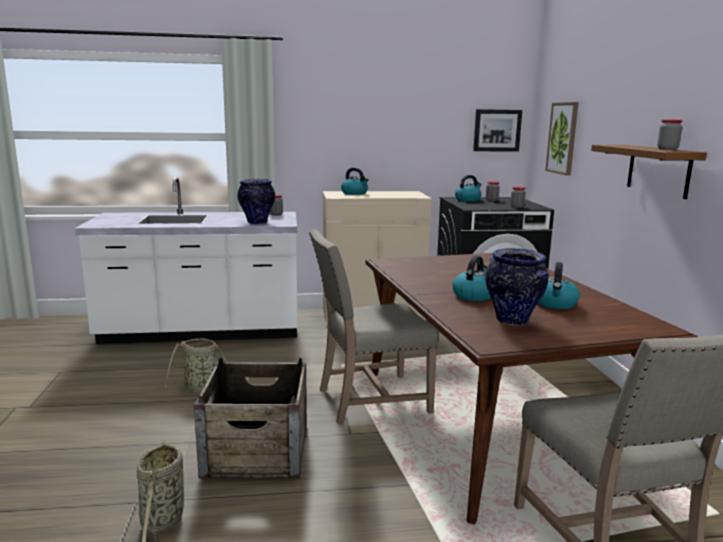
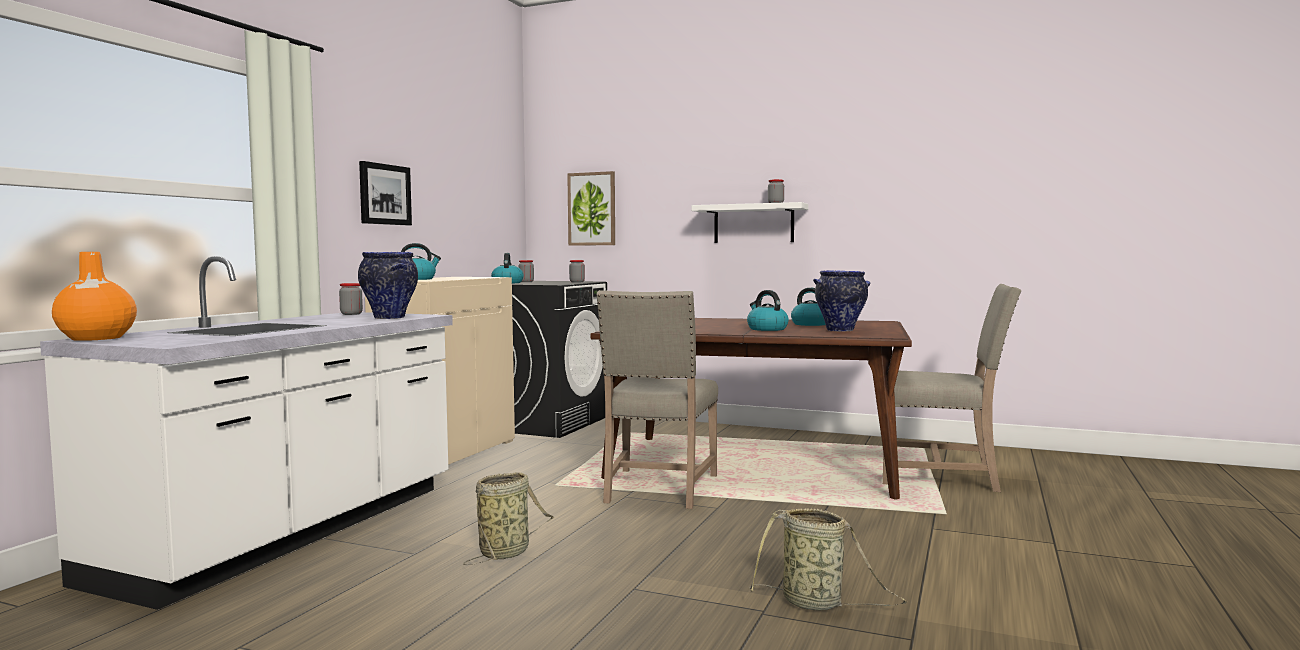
camera: 60 degrees left, 10 degrees down
(115, 214) = (96, 338): none -> orange vase
(257, 450) = (707, 546): crate -> none
(497, 130) = (502, 203): picture -> picture (384, 194)
(658, 170) = (753, 224): brown shelf -> white shelf

